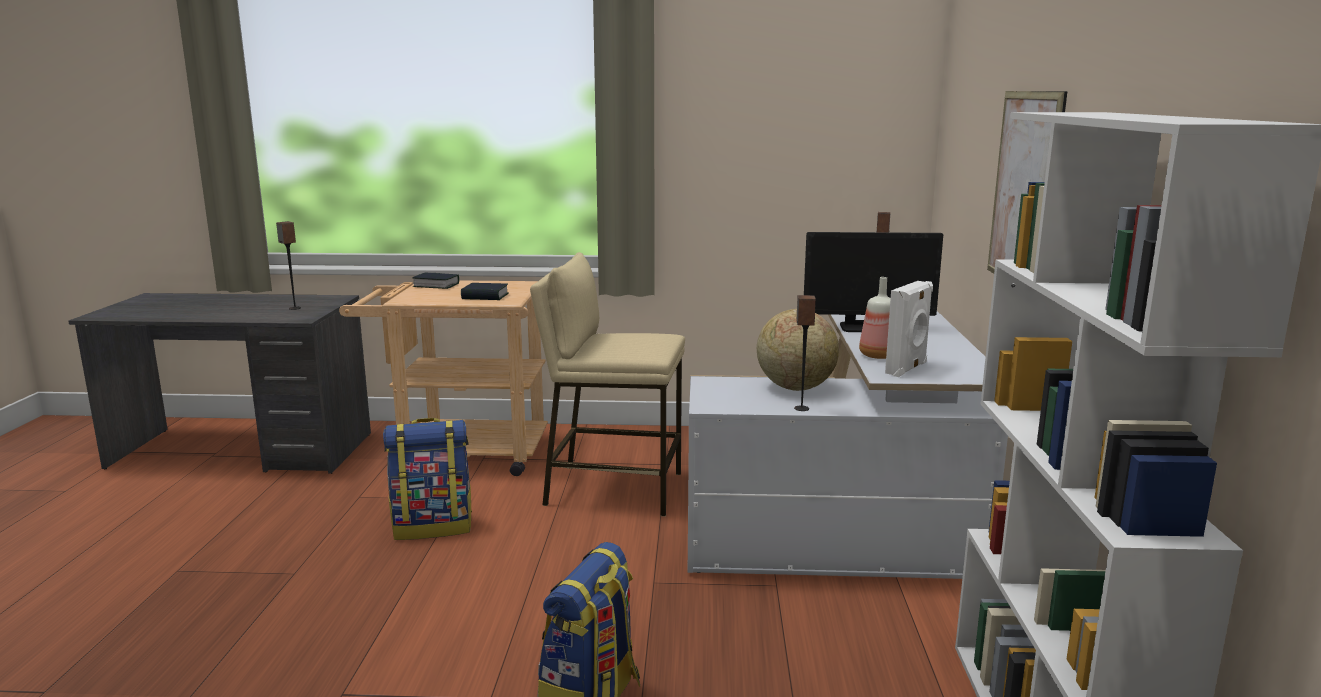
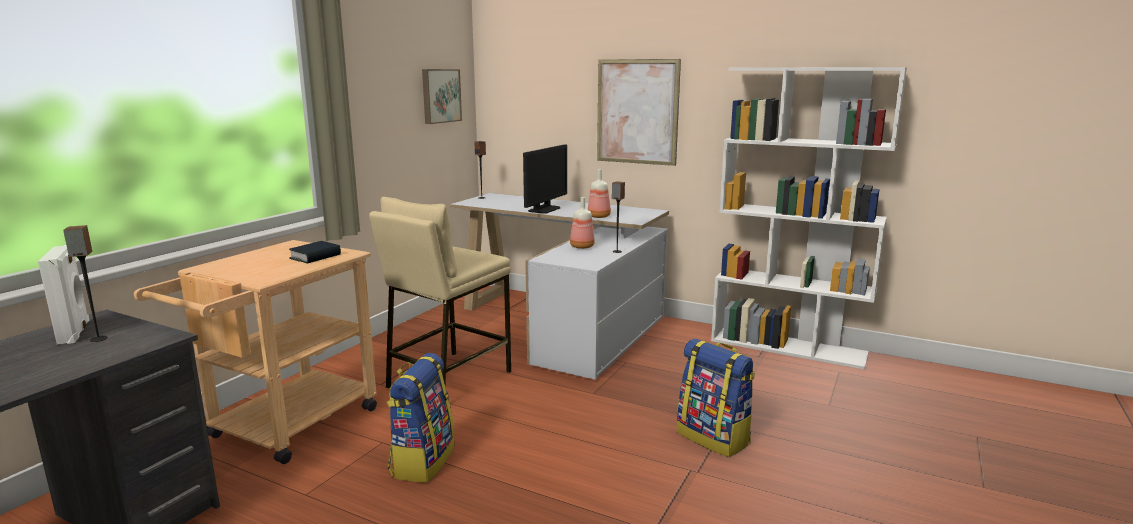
camera: 65 degrees left, 0 degrees up
(436, 285) = (225, 266): book -> none
(795, 387) = (581, 247): globe -> bottle
(847, 142) = (440, 96): none -> picture
(907, 369) = (627, 217): white speaker -> white speaker (75, 332)

